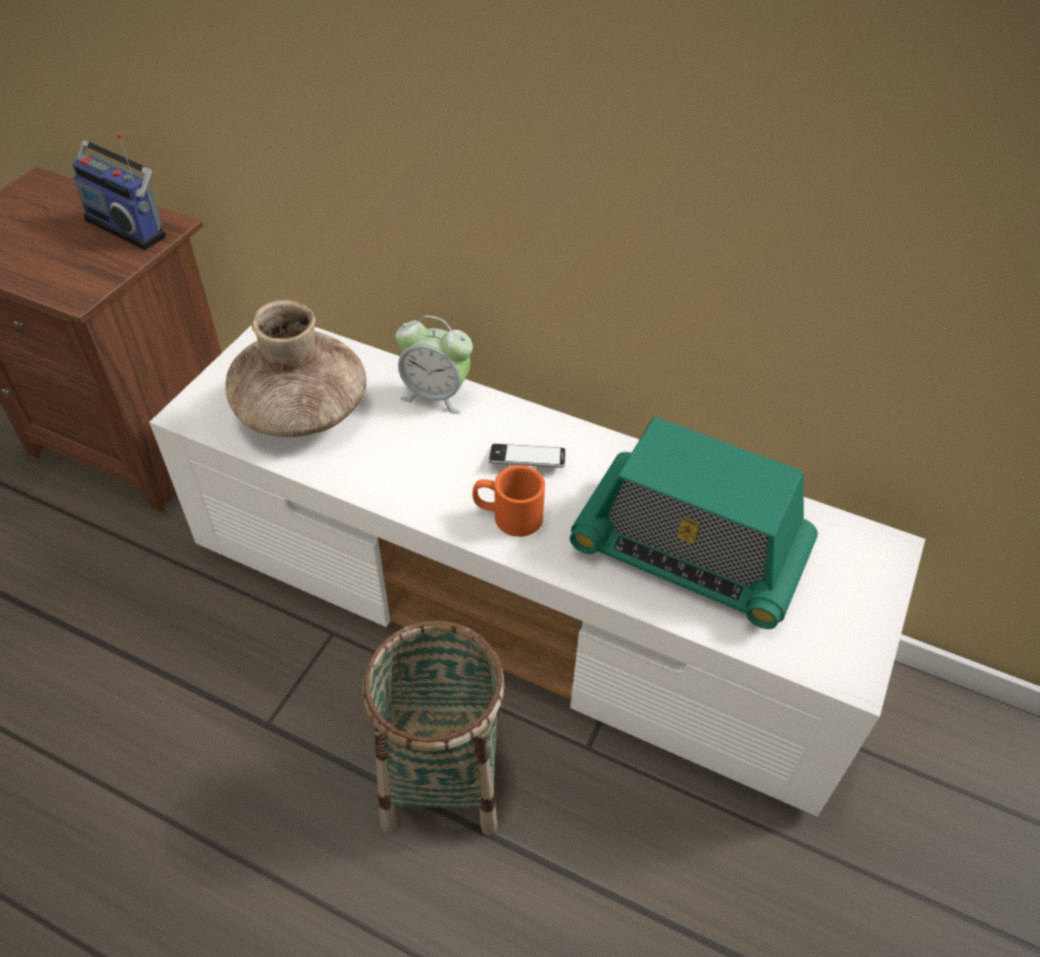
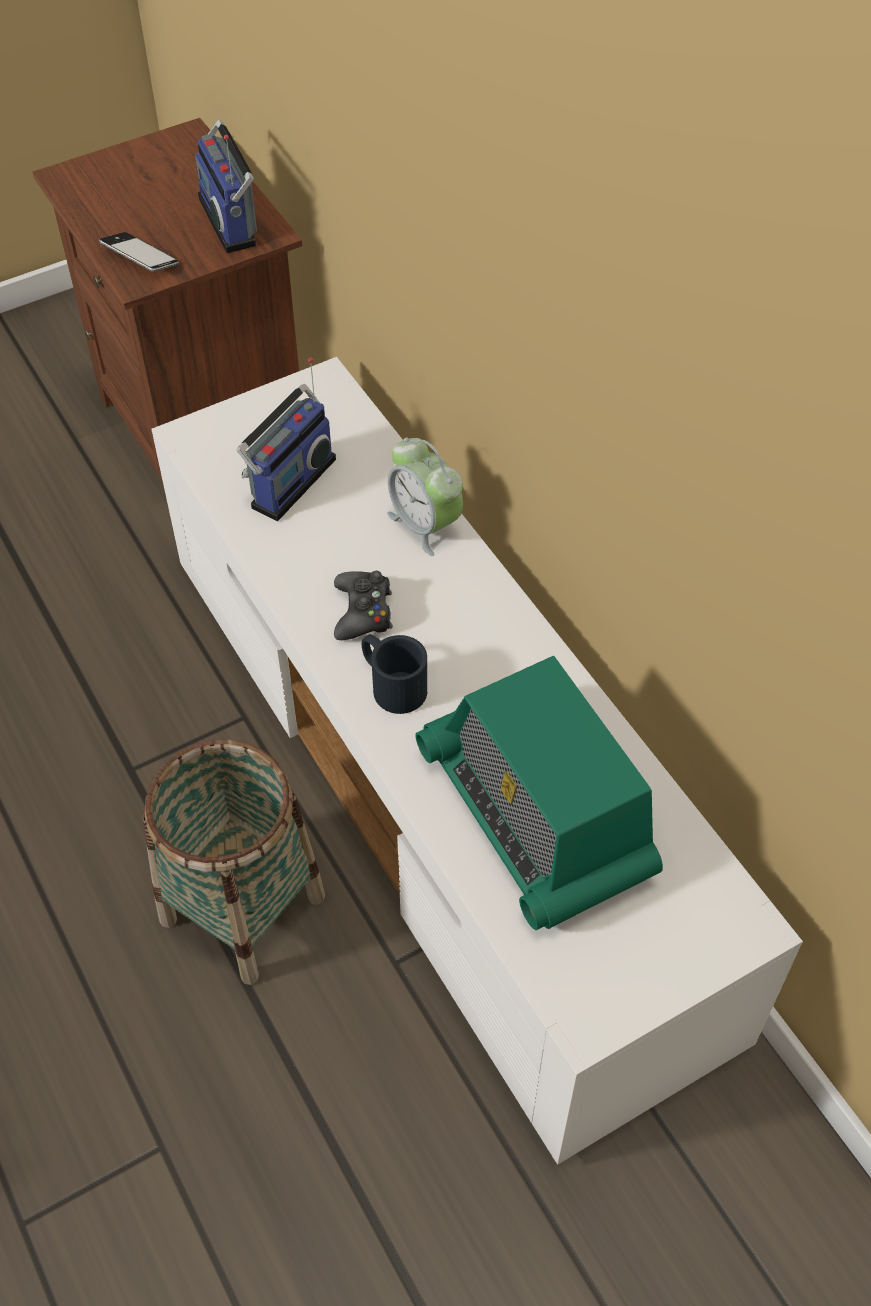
camera: 35 degrees right, 5 degrees up
(302, 410) = (289, 481): brown vase -> radio
(441, 476) = (363, 612): none -> black game controller
(507, 515) = (391, 684): orange mug -> black mug
(527, 460) = (456, 638): phone -> phone (140, 258)

